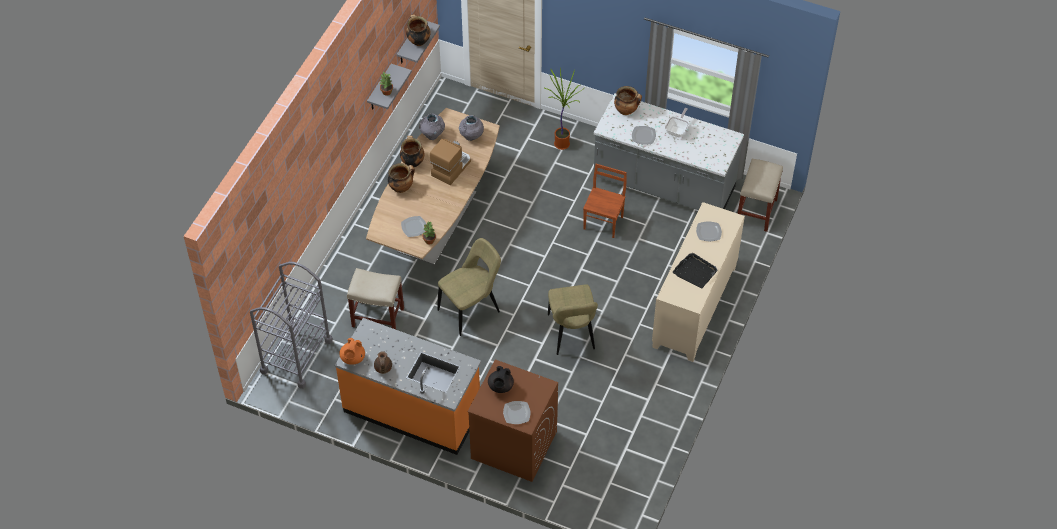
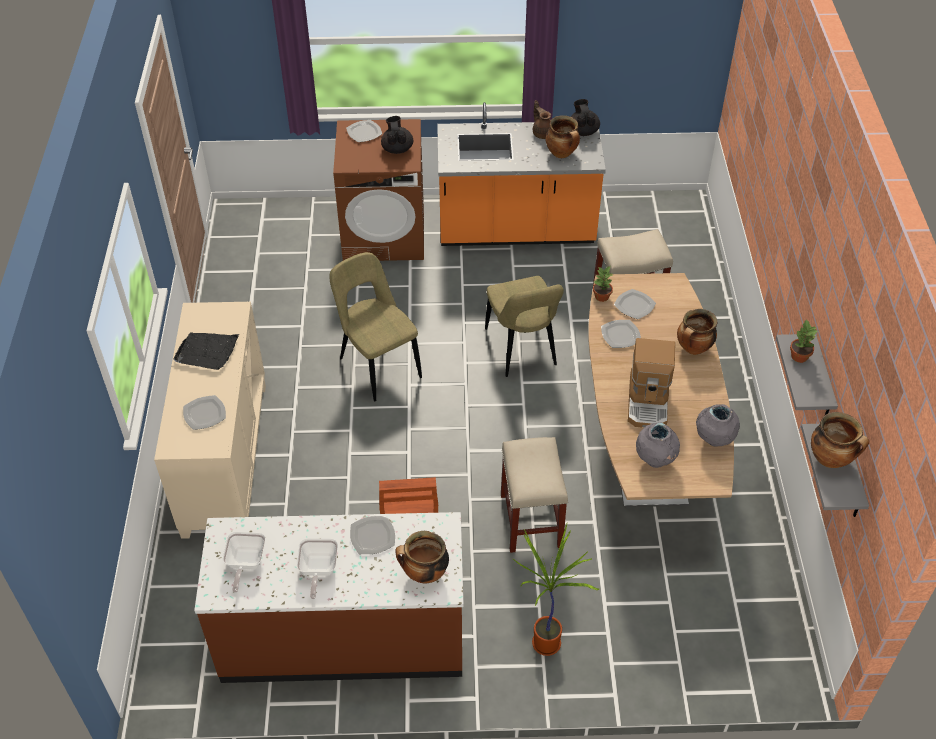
camera: 155 degrees right, 5 degrees down
(296, 356) = (683, 236): grey cart -> none
(352, 358) = (583, 131): orange teapot -> black teapot
(412, 162) = (709, 389): cooking pot -> cooking pot (562, 154)
(437, 211) = (620, 335): none -> plate
(471, 309) = (522, 350): beige chair -> beige chair turned 45 degrees counterclockwise
(663, 184) = (343, 635): grey counter -> brown counter
(712, 145) = (245, 564): none -> frying pan
(756, 212) = (170, 646): beige stool -> beige stool (530, 519)

